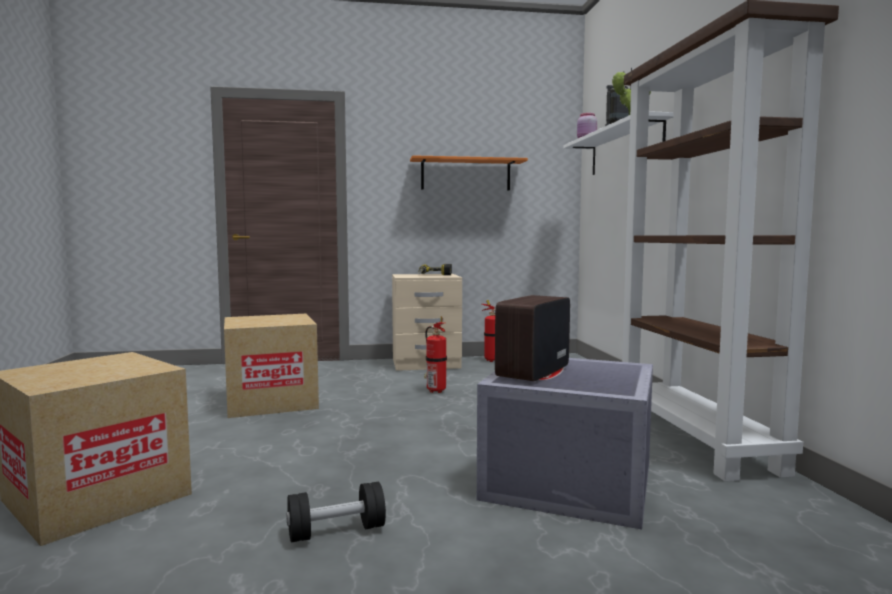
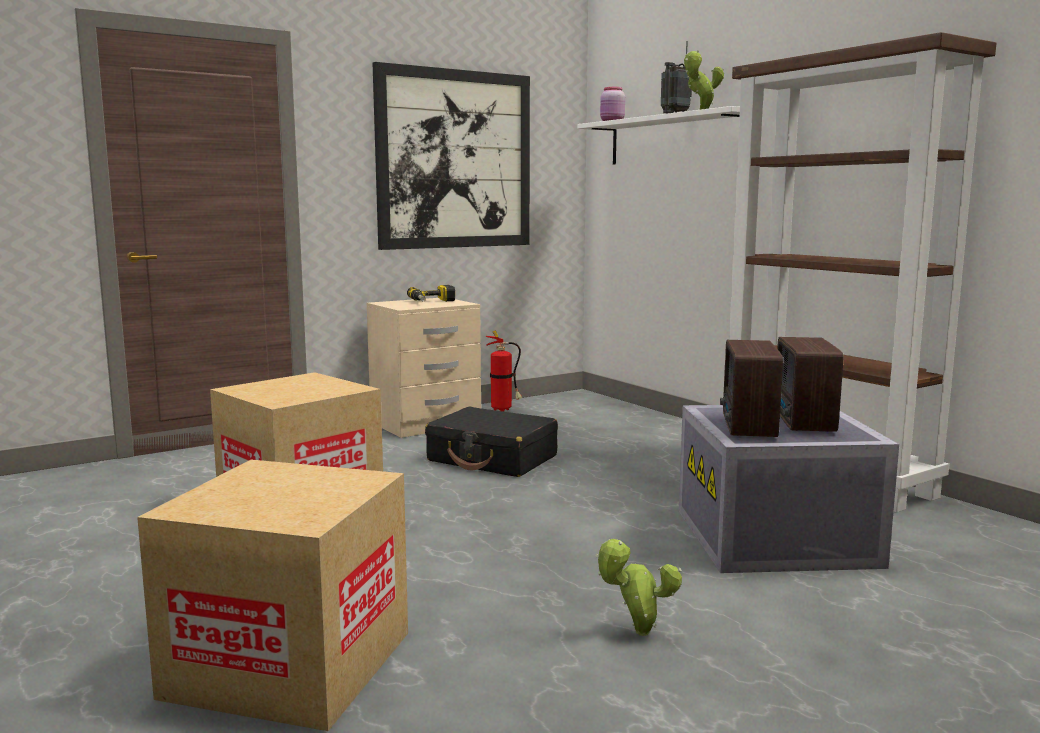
camera: 25 degrees left, 5 degrees up
(336, 531) = (637, 633): black dumbbell -> potted plant
(434, 391) = (492, 459): fire extinguisher -> black suitcase
(465, 175) = (454, 160): orange shelf -> picture
(590, 375) = (802, 422): none -> radio

